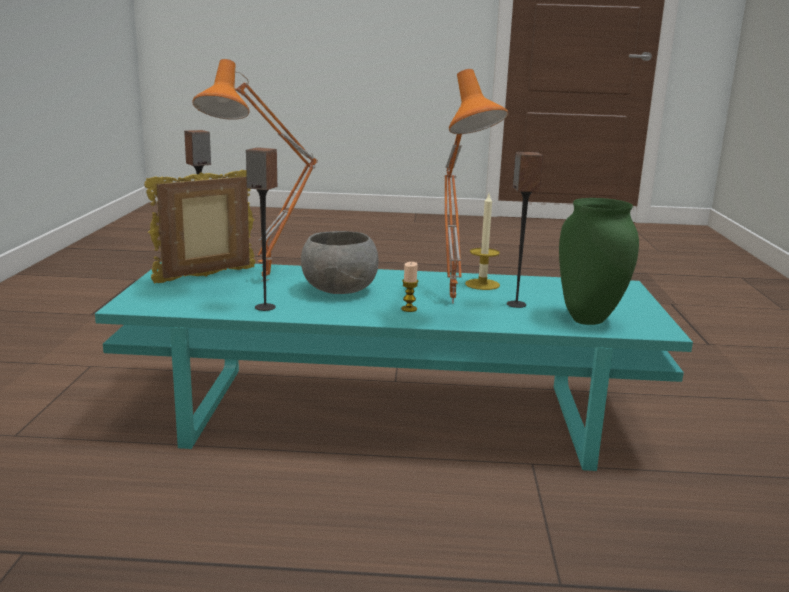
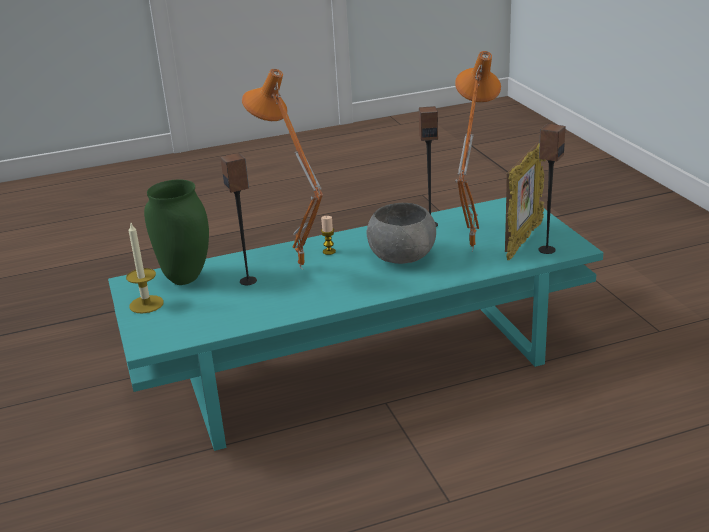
camera: 160 degrees right, 10 degrees up
(482, 284) = (288, 301): candle -> candle (146, 304)

